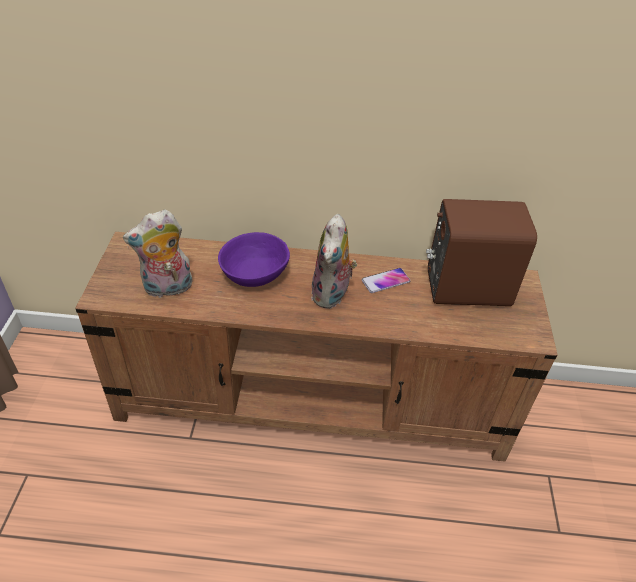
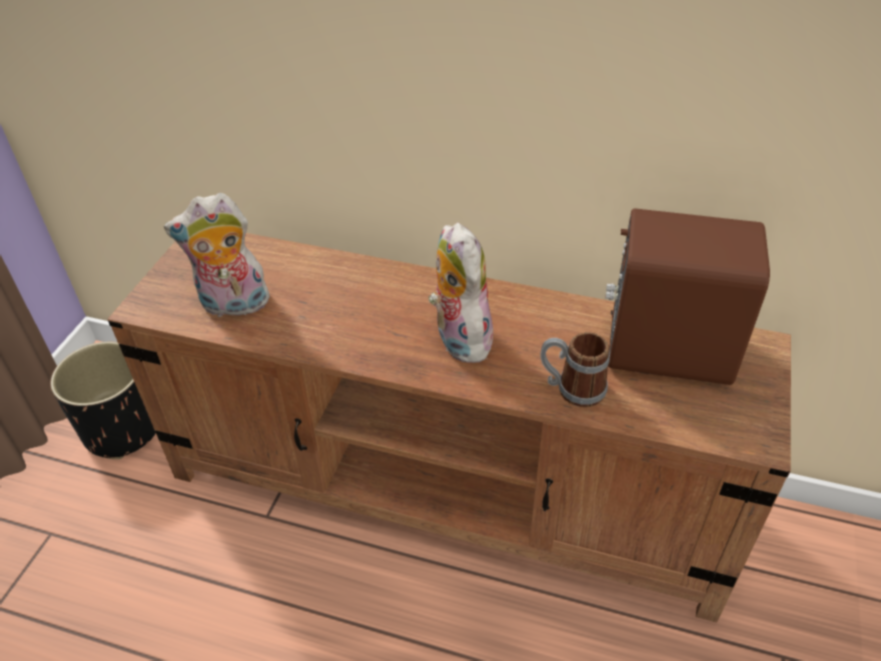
camera: 15 degrees right, 0 degrees up
(63, 390) = (122, 429): none -> black planter
(255, 275) = (358, 298): purple bowl -> none
(332, 295) = (458, 338): plush toy -> plush toy turned 135 degrees clockwise
(385, 281) = (544, 326): phone -> none
(414, 319) = (571, 388): none -> mug

